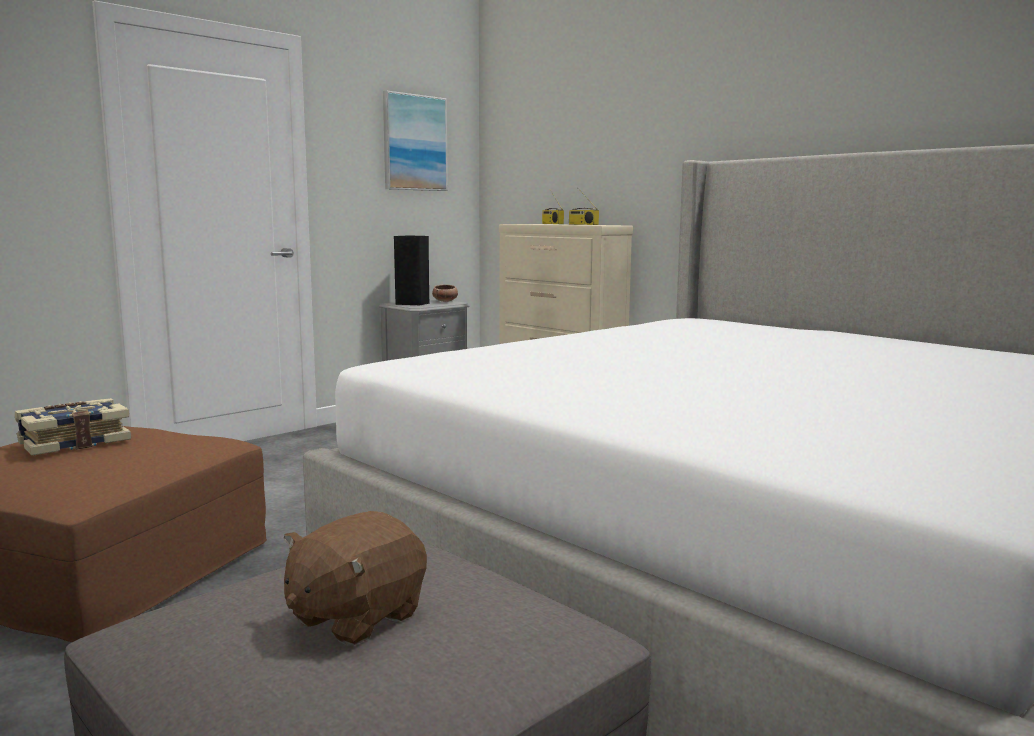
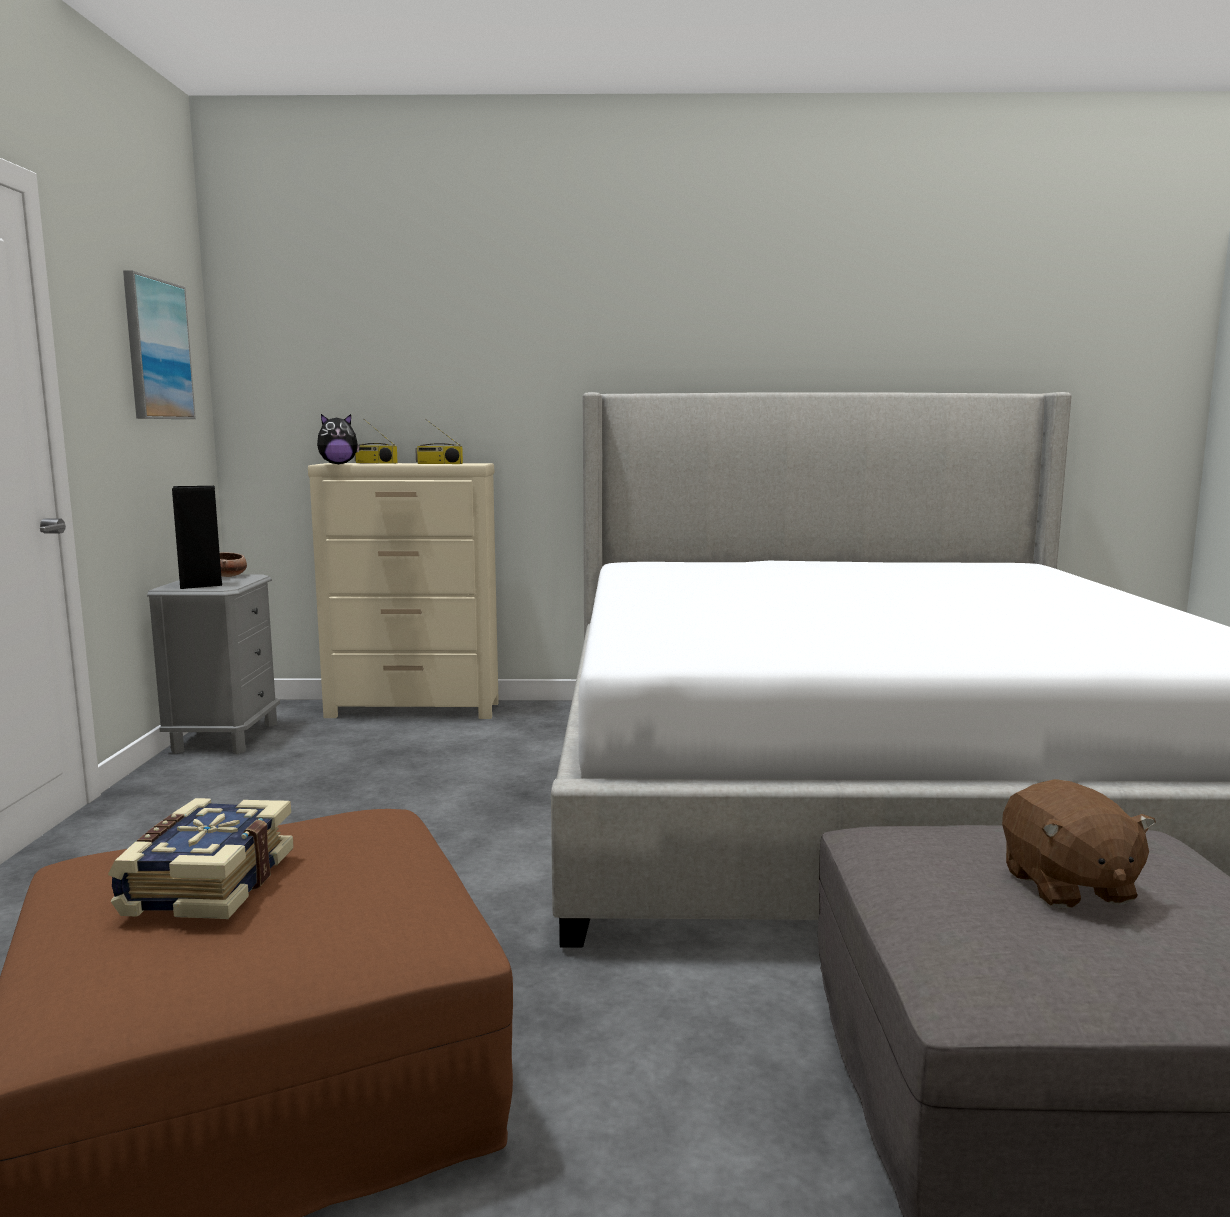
camera: 45 degrees left, 0 degrees up
(519, 223) = (338, 464): none -> plush toy

